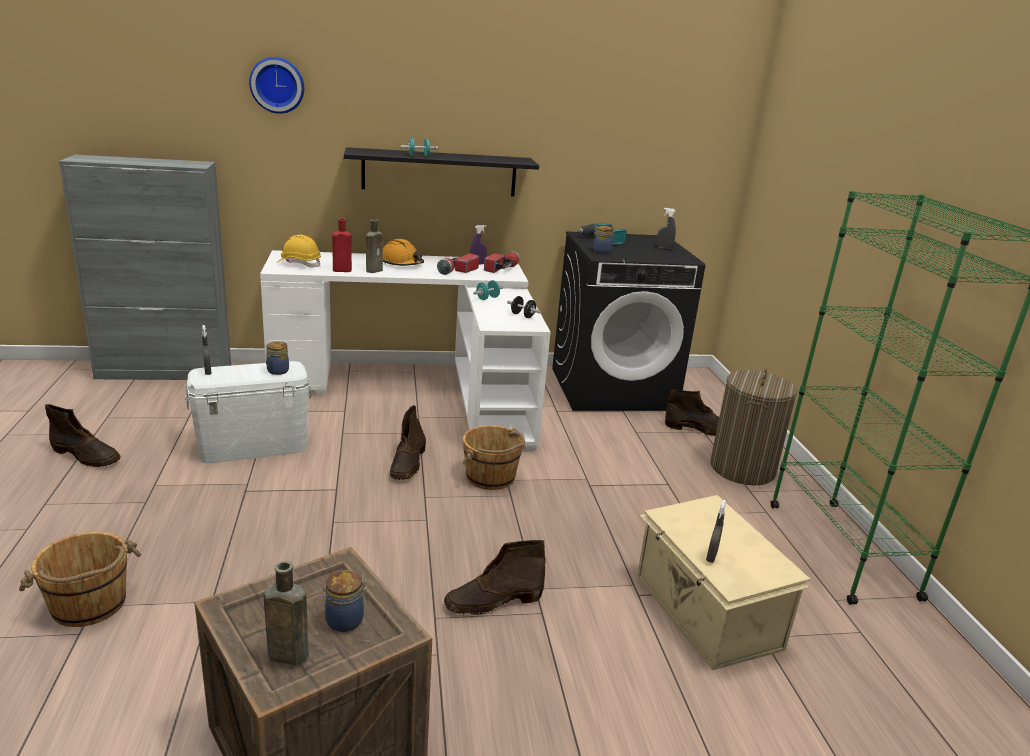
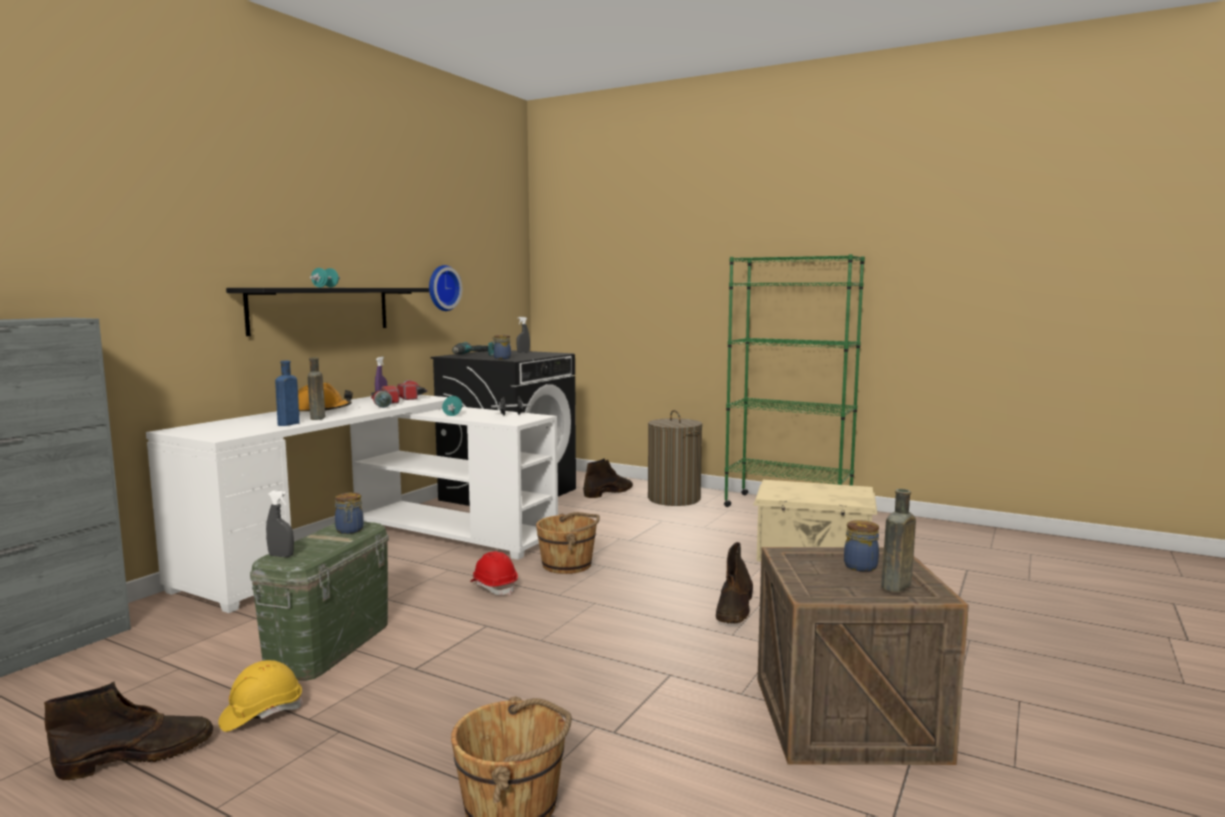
camera: 50 degrees left, 15 degrees down
(253, 446) = (329, 645): white storage box -> green storage box
(277, 85) = (141, 214): wall clock -> wall clock (442, 288)
(299, 264) = (226, 430): yellow hard hat -> yellow hard hat (261, 714)
(340, 270) = (287, 424): red bottle -> blue bottle
(408, 464) = (494, 587): brown boot -> red hard hat
(711, 557) = (828, 498): grey spray bottle -> none

